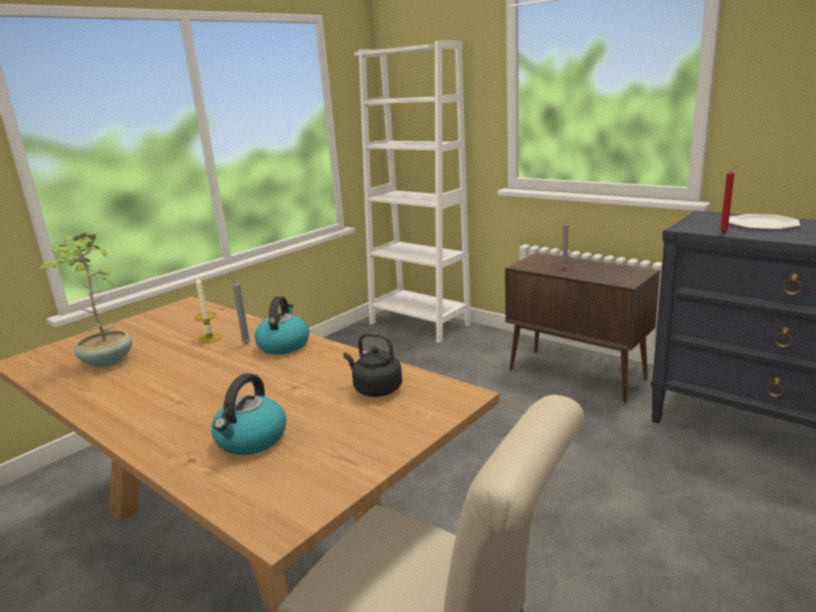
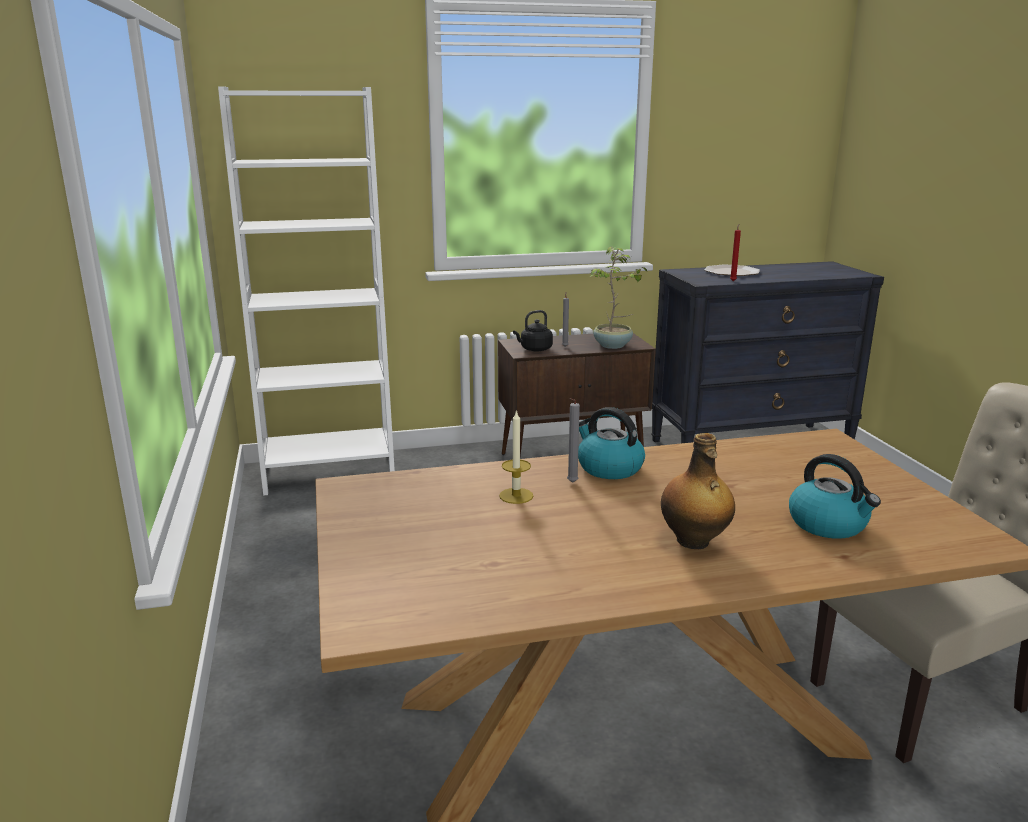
camera: 55 degrees left, 0 degrees up
(106, 362) = (491, 565): potted plant -> potted plant (613, 346)
(178, 402) = (693, 541): none -> bottle
(375, 389) = (778, 459): black kettle -> black kettle (534, 349)

